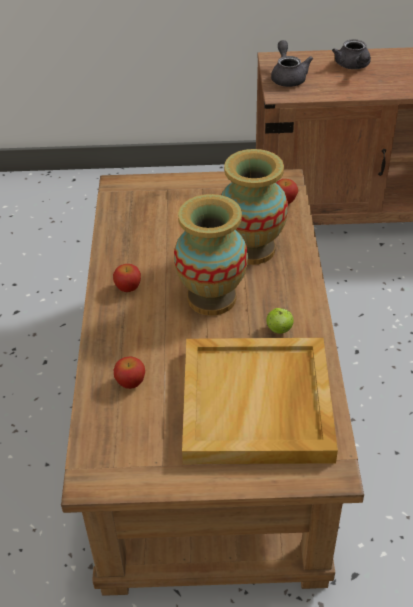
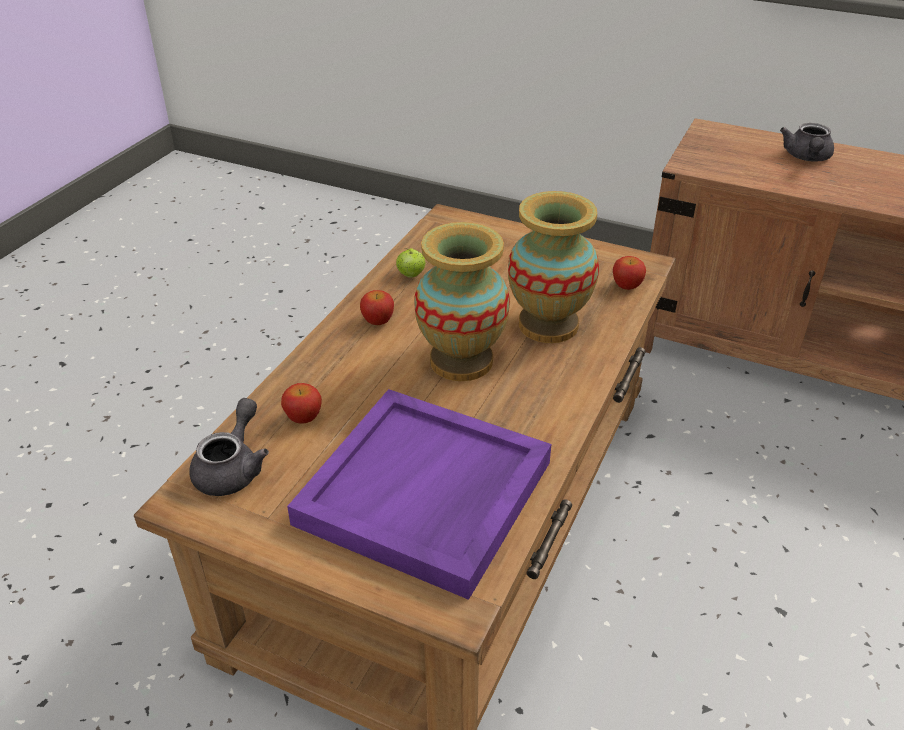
camera: 25 degrees right, 5 degrees down
(258, 405) = (425, 495): beige tray -> purple tray
(279, 330) = (514, 422): apple -> apple (411, 275)
(288, 77) = (712, 150): grey teapot -> grey teapot (233, 468)

